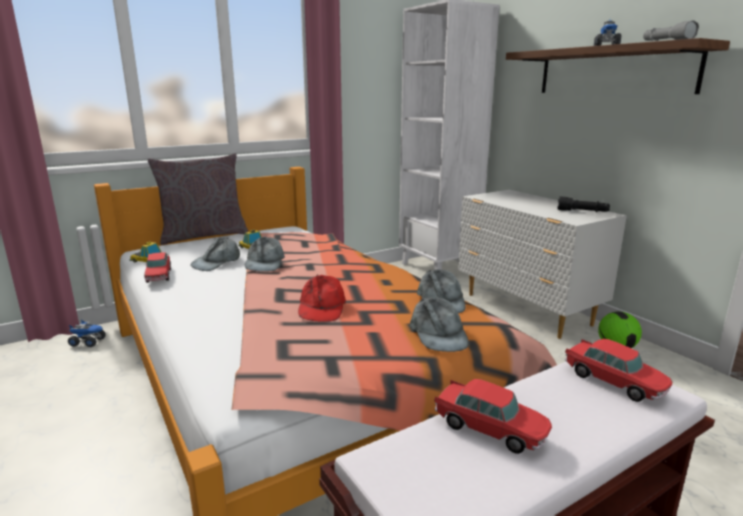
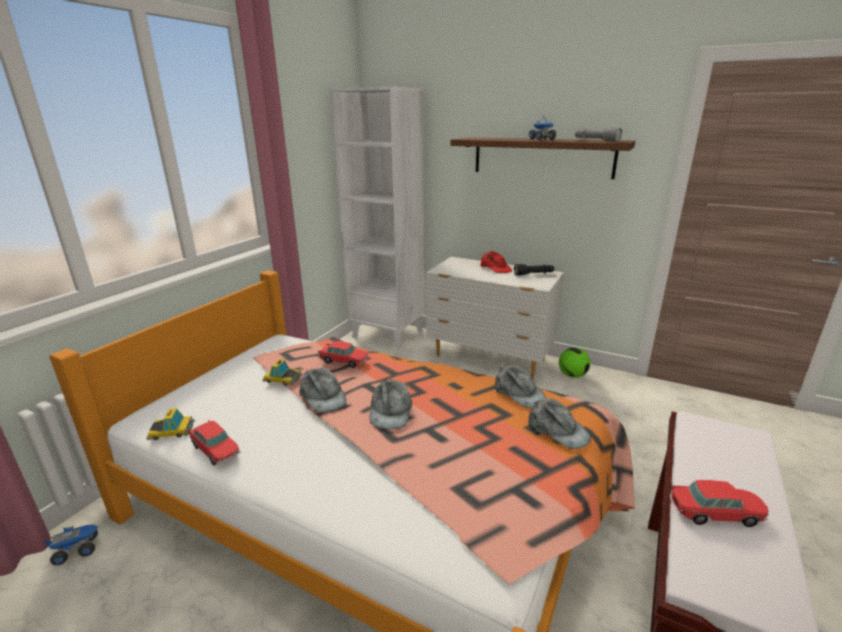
camera: 30 degrees left, 5 degrees up
(204, 236) = (193, 375): grey pillow -> none
(217, 262) = (260, 409): grey cap -> grey cap (390, 411)
(321, 307) = (440, 434): red cap -> red cap (495, 268)
(614, 382) = (721, 437): toy car -> toy car (344, 361)

